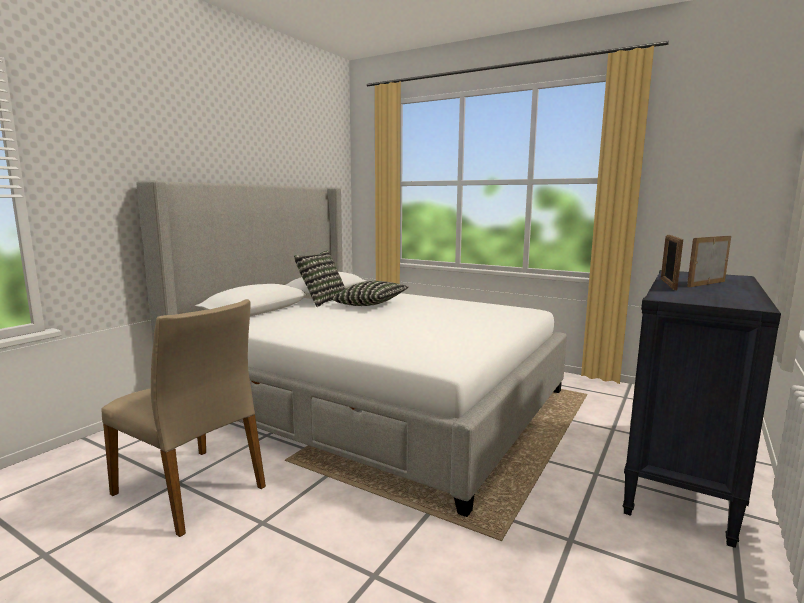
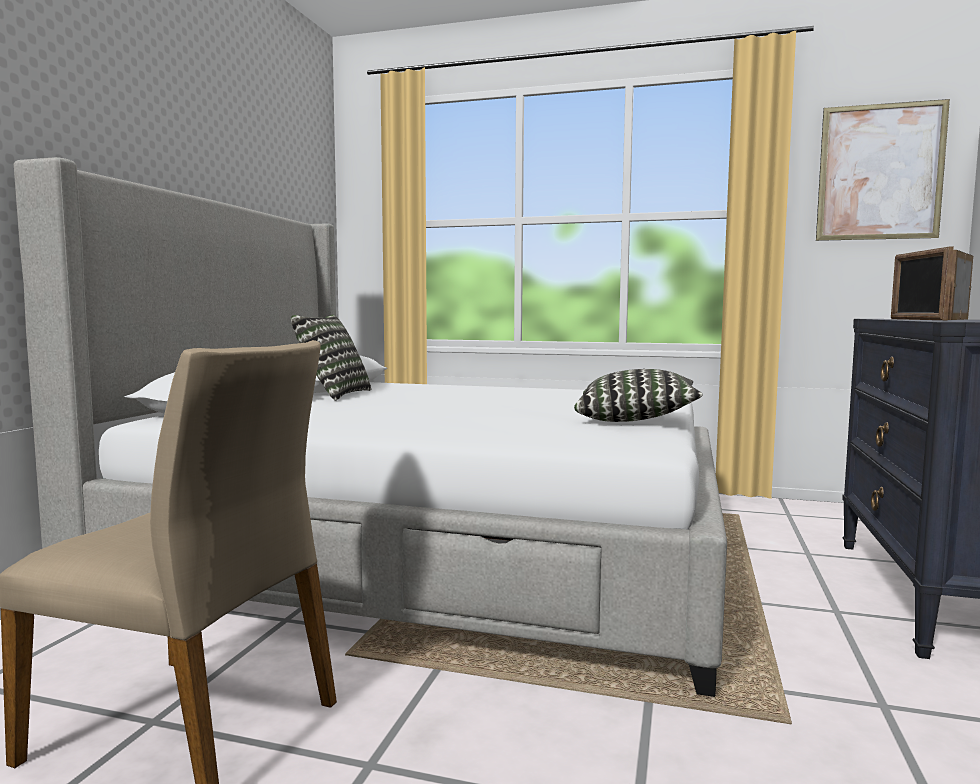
camera: 15 degrees left, 5 degrees down
(371, 305) = (421, 396): pillow -> pillow (636, 420)
(719, 150) = (880, 172): none -> picture

